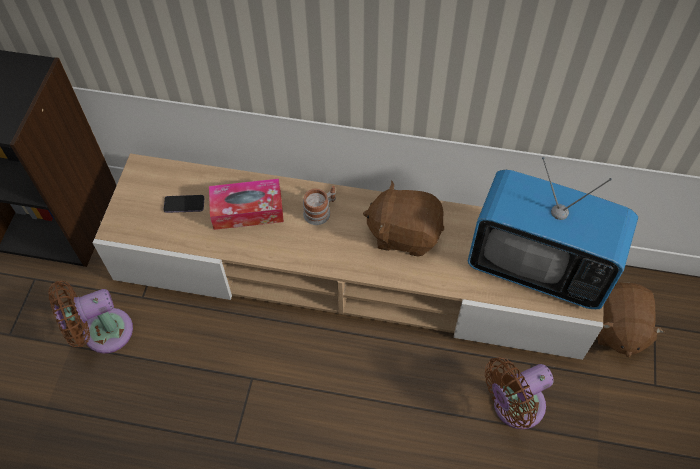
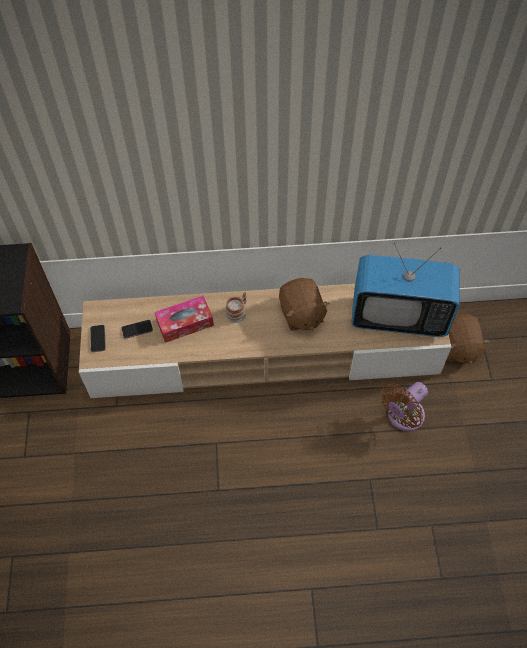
camera: 15 degrees left, 0 degrees up
(102, 333) = (95, 438): brown fan -> none
(131, 205) = (98, 339): none -> phone
(404, 233) = (301, 314): brown plush toy -> brown plush toy turned 105 degrees counterclockwise

